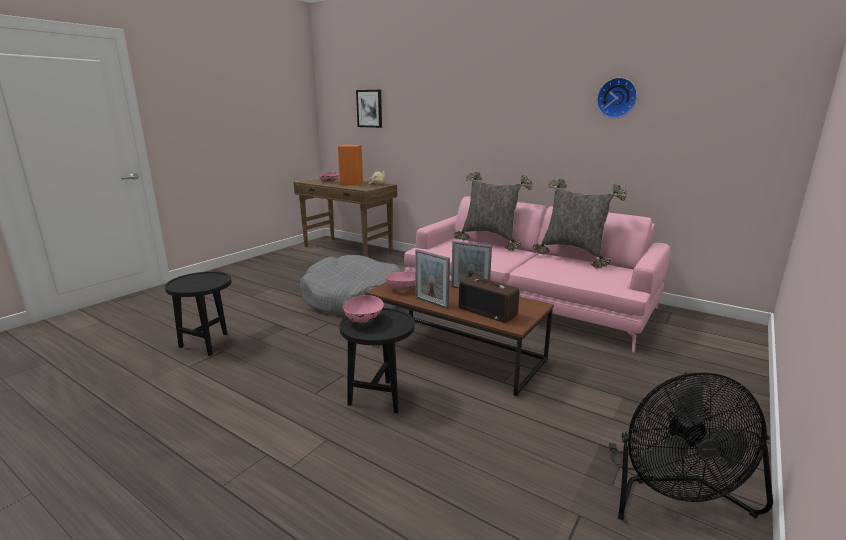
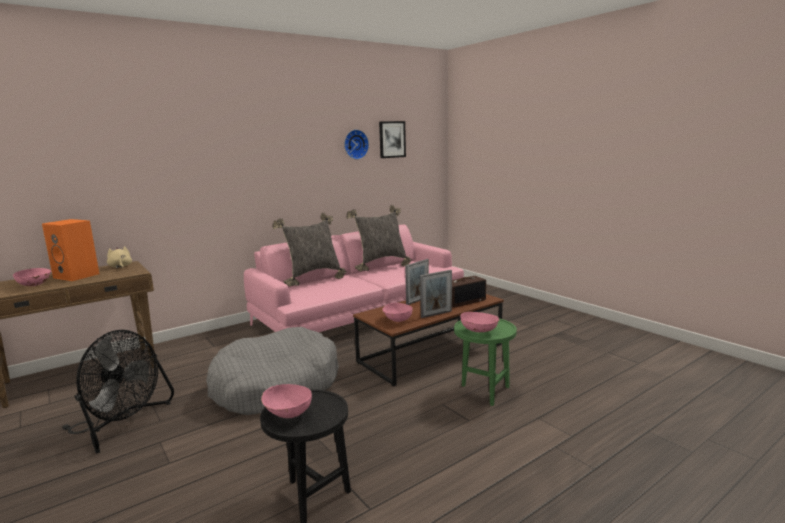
camera: 70 degrees left, 5 degrees down
(195, 277) = (287, 413): none -> pink bowl
(369, 108) = (66, 167): picture -> picture (392, 139)
(379, 396) = (483, 391): black side table -> green side table
(668, 495) = (592, 331): black fan -> black fan (119, 425)

